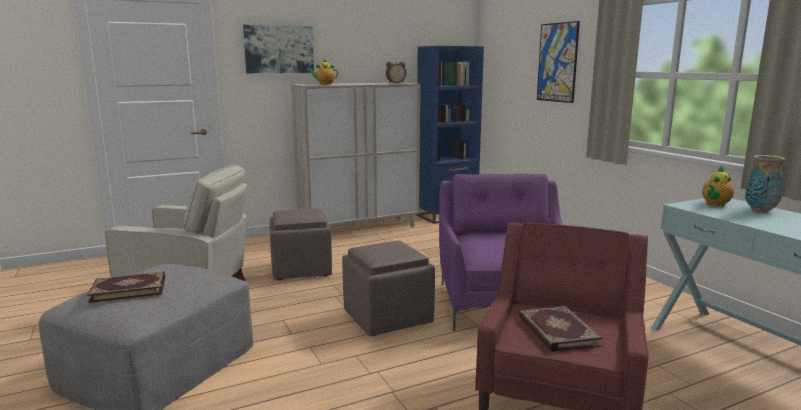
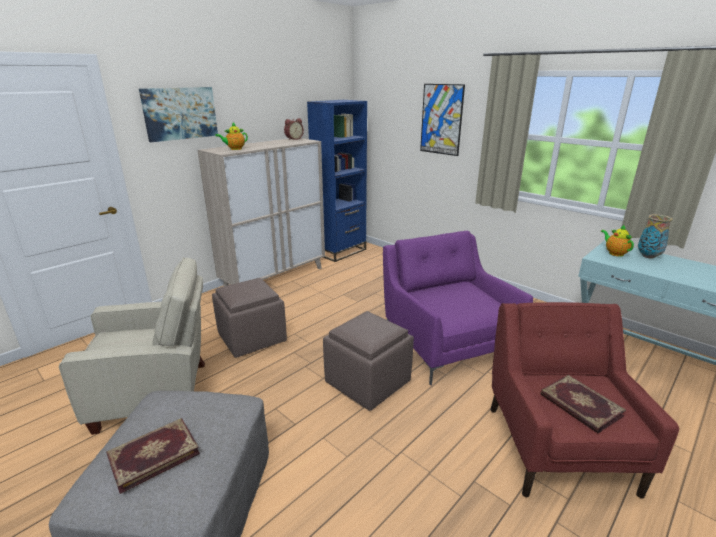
camera: 20 degrees left, 10 degrees up
(715, 204) = (614, 253): teapot -> teapot turned 135 degrees clockwise

